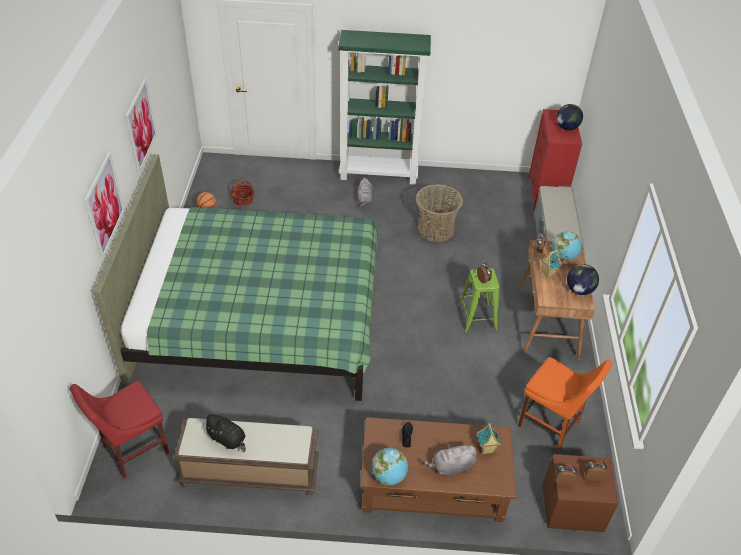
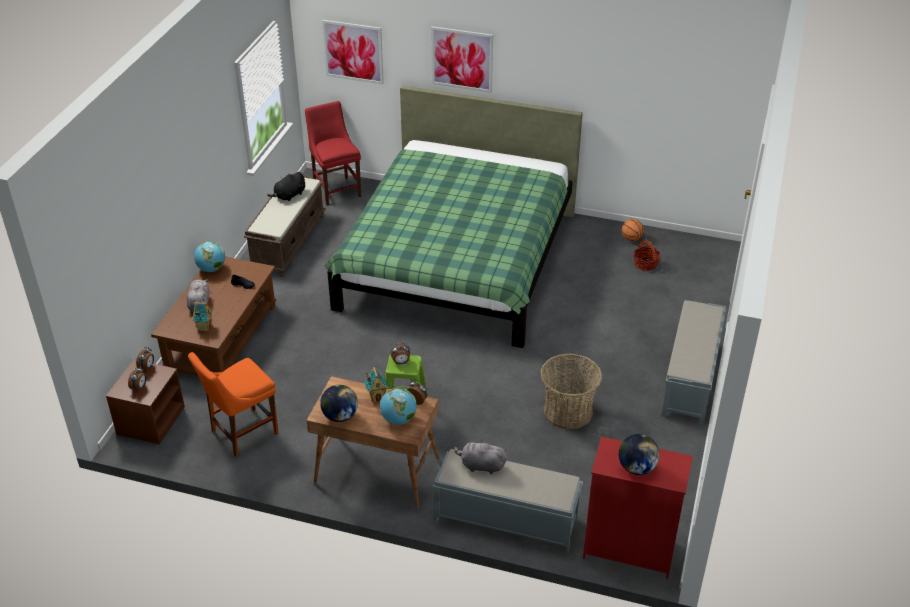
camera: 105 degrees right, 5 degrees down
(141, 125) = (575, 73): picture -> picture (353, 51)
(365, 200) = (634, 358): grey plush toy -> grey plush toy (481, 466)
(379, 174) = (690, 380): green bookcase -> grey bench

